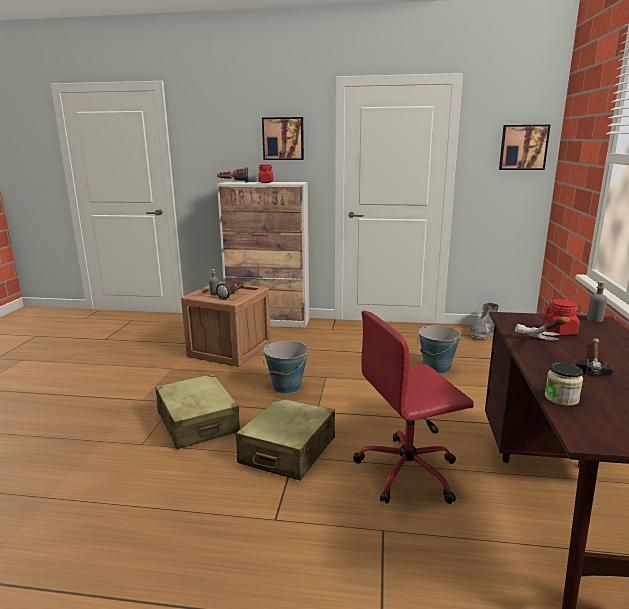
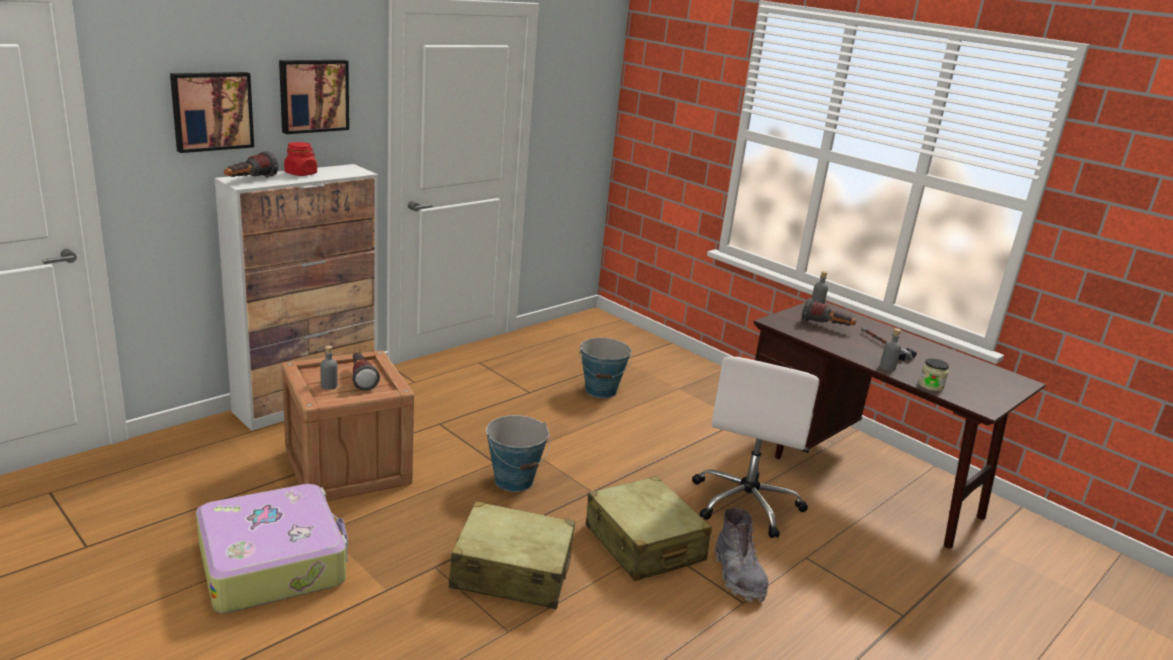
camera: 55 degrees left, 5 degrees up
(134, 369) = (273, 562): none -> suitcase
(409, 471) = (746, 503): red office chair -> white office chair
(483, 333) = (570, 330): grey boot -> grey boot (738, 575)
(523, 147) = (591, 97): picture -> picture (211, 111)
(537, 348) = (848, 348): hammer -> none
(545, 371) = (887, 367): none -> grey bottle
(559, 332) = (826, 326): red jar -> flashlight

